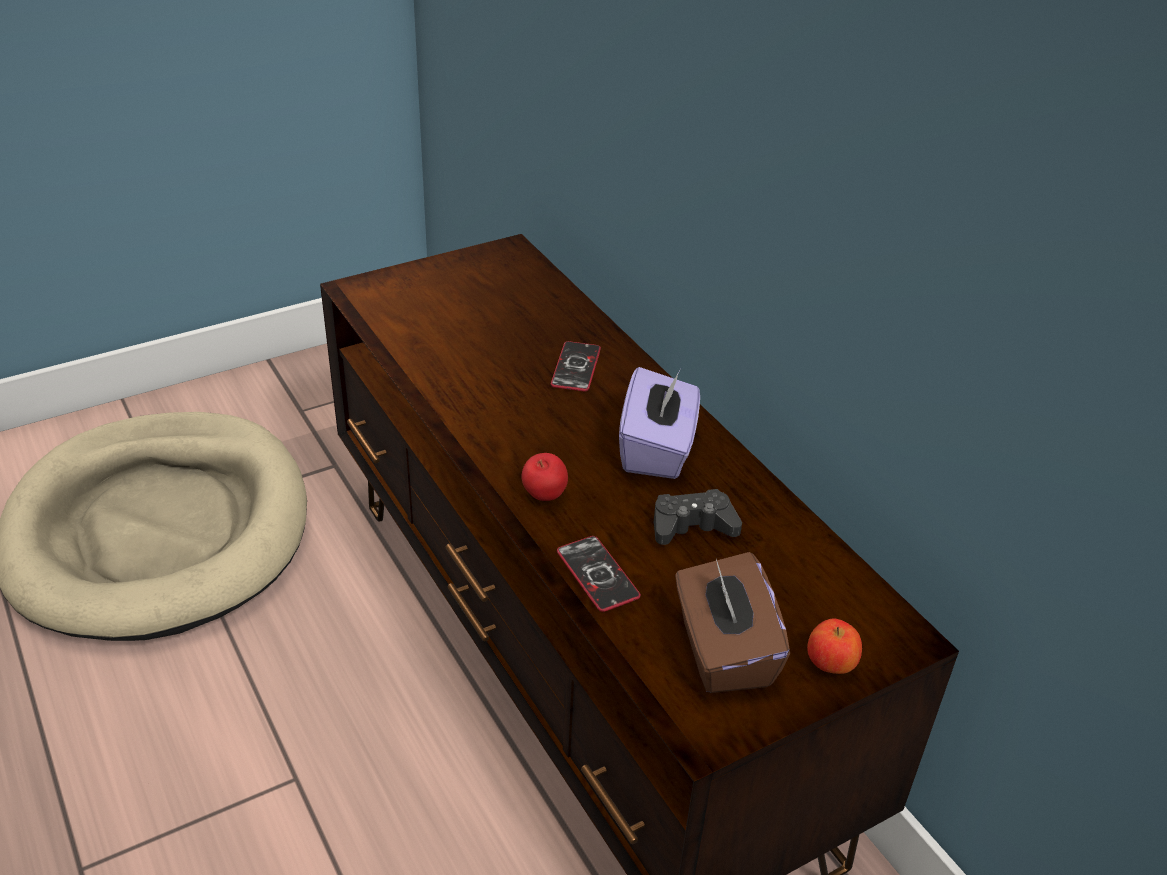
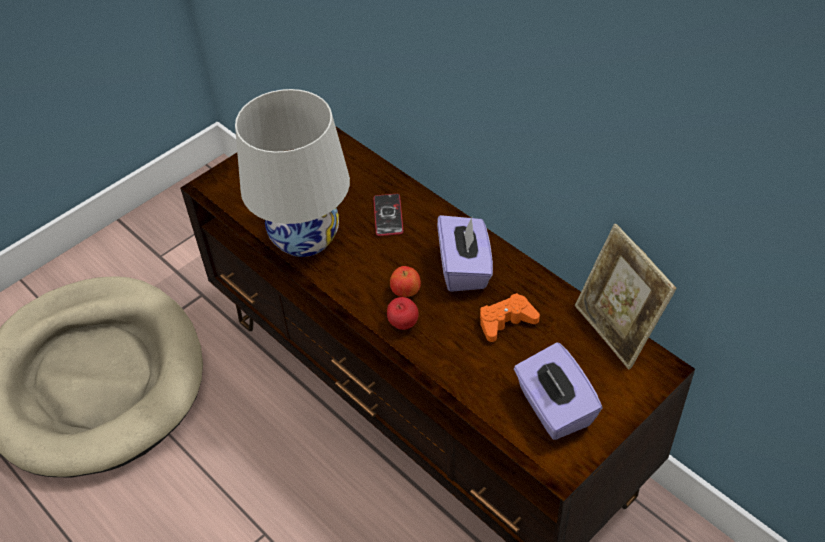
camera: 10 degrees left, 10 degrees up
(455, 369) = (305, 237): none -> white table lamp
(597, 574) = (458, 374): phone -> none
(692, 526) = (506, 321): black game controller -> orange game controller
(723, 651) = (553, 408): brown tissue box -> purple tissue box
(830, 665) = (621, 400): apple -> apple (406, 292)
(851, 573) = (616, 330): none -> picture frame

